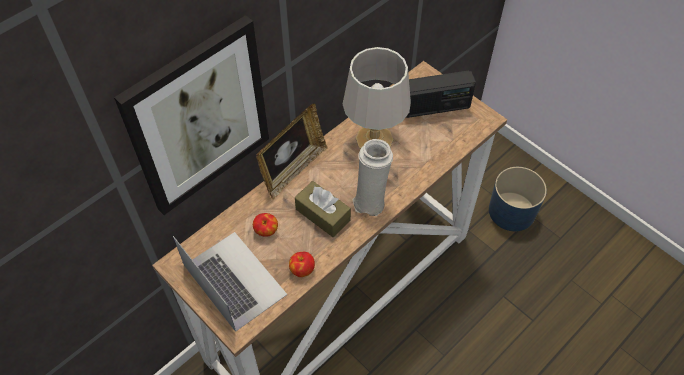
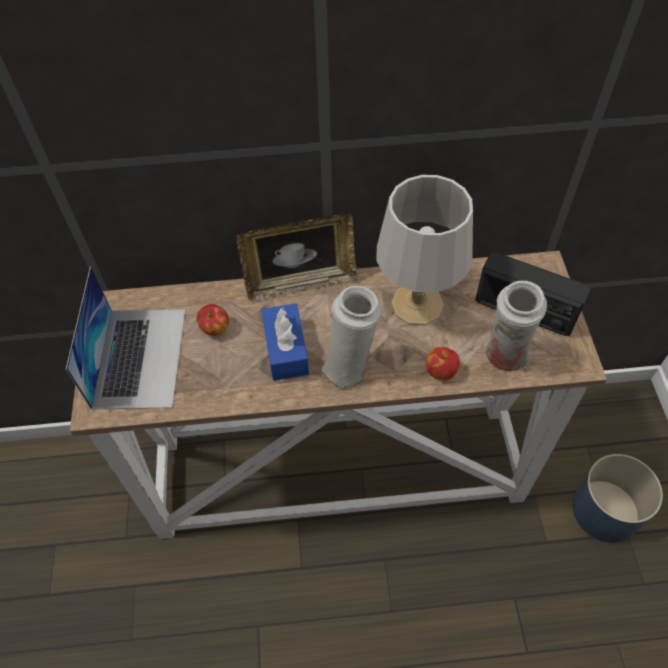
camera: 40 degrees right, 0 degrees up
(199, 118) = (165, 144): picture -> none
(302, 270) = (210, 393): apple -> apple (440, 371)
(323, 214) = (286, 349): brown tissue box -> blue tissue box
(448, 140) = (505, 358): none -> white vase

